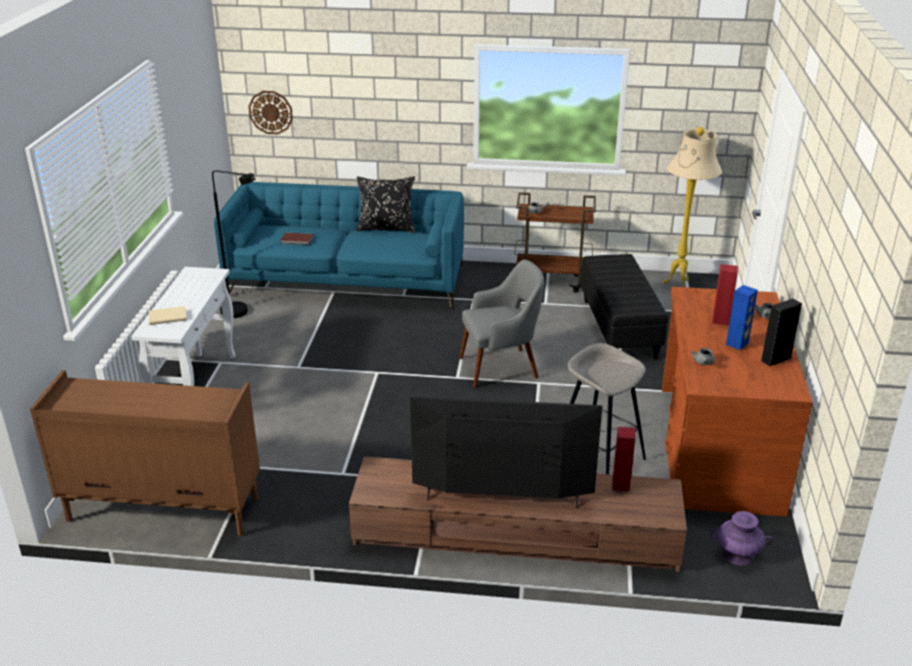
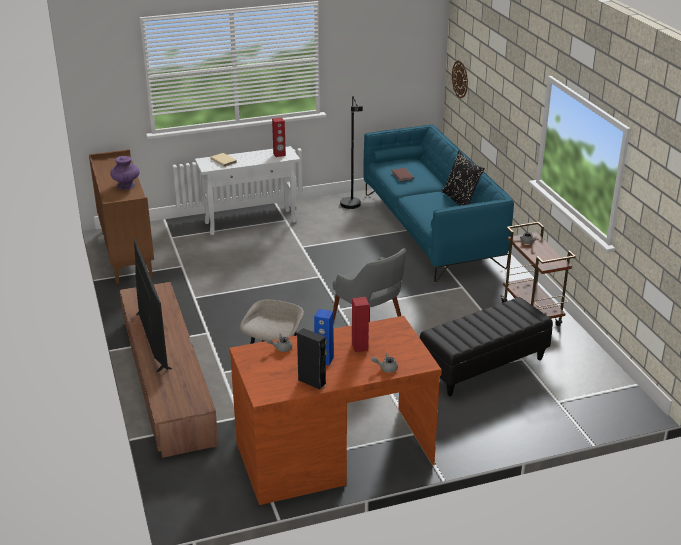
camera: 65 degrees right, 0 degrees up
(621, 485) = (193, 385): red speaker -> red speaker (279, 154)
(679, 285) = (605, 386): beige floor lamp -> none
(737, 555) = (195, 484): purple vase -> purple vase (126, 185)

